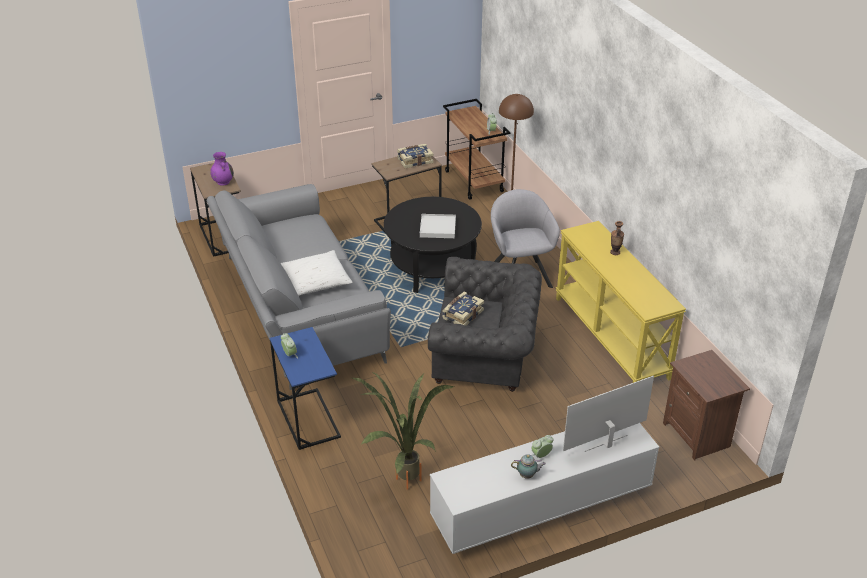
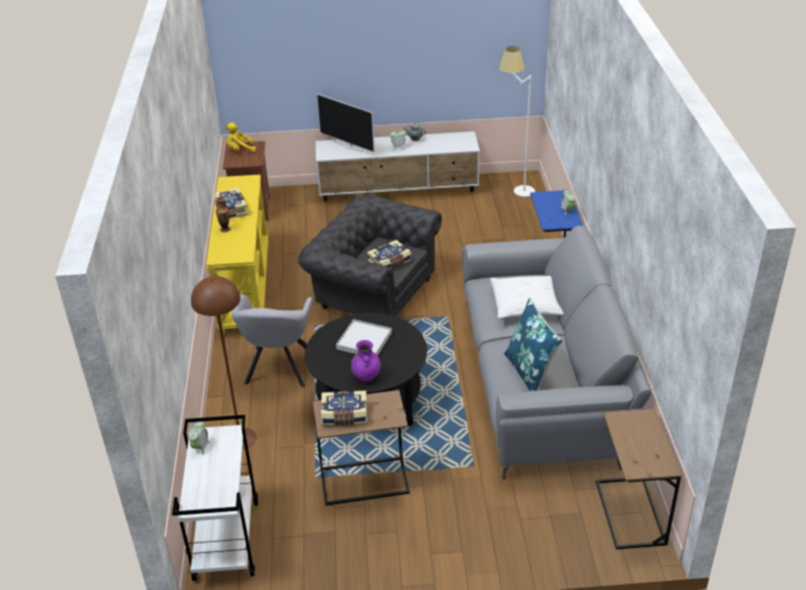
camera: 160 degrees left, 0 degrees up
(223, 182) = (628, 432): purple vase -> purple vase (366, 377)
(300, 232) = (530, 372): none -> blue pillow
(385, 548) = (514, 189): none -> white floor lamp
(401, 482) = (489, 220): potted plant -> none
(474, 182) = (226, 539): brown cart -> white cart
(606, 444) = (349, 146): television -> television turned 45 degrees clockwise
(631, 272) = (231, 210): none -> book
(720, 379) = (240, 150): none -> yellow plush toy

